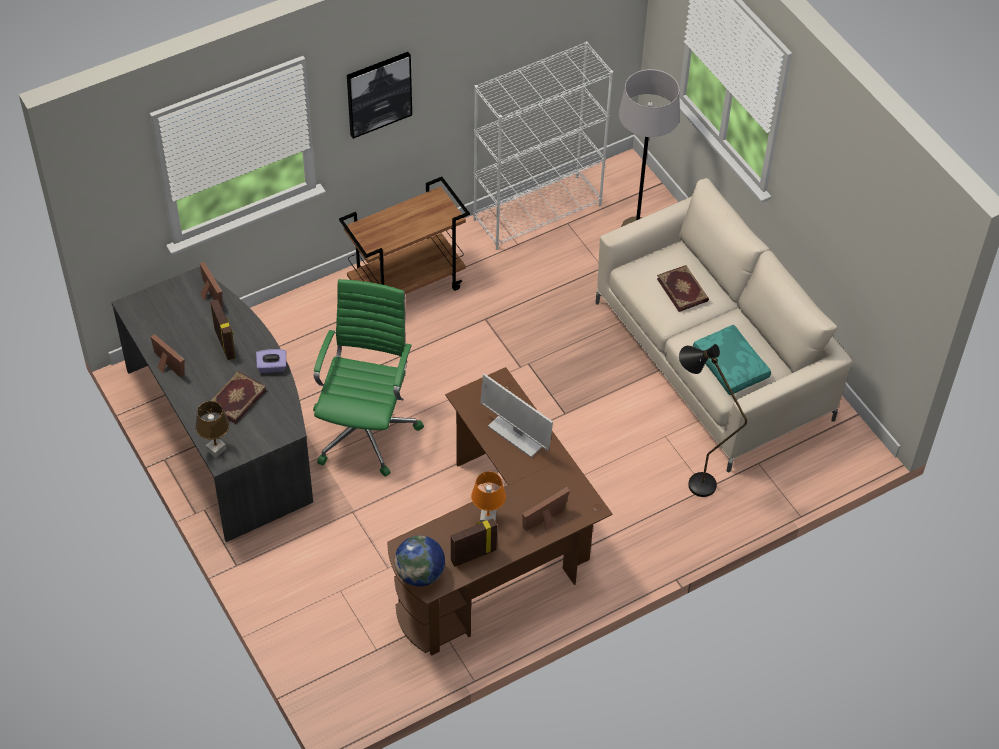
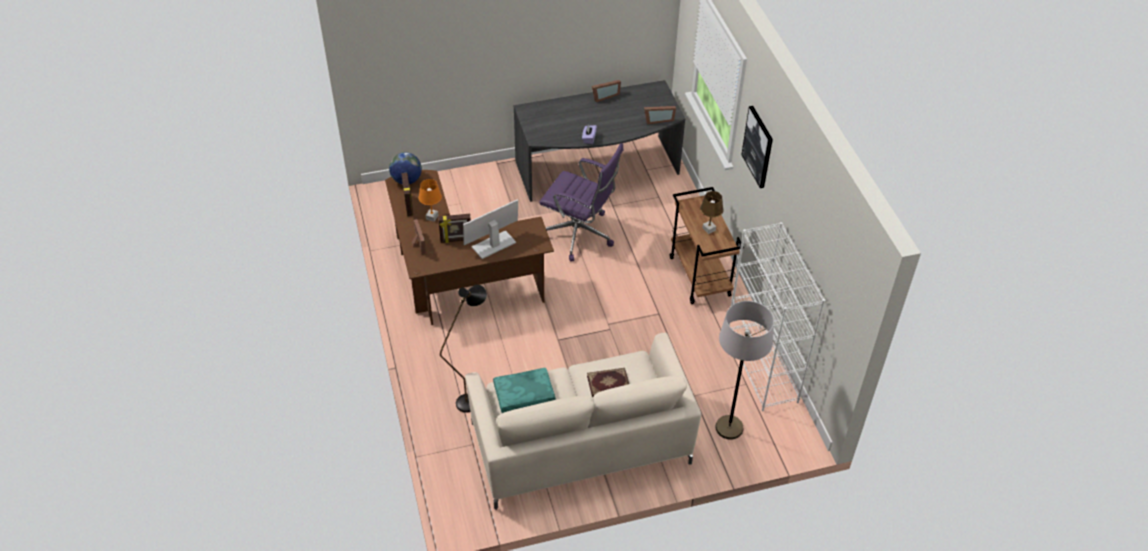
camera: 105 degrees right, 5 degrees down
(216, 450) = (532, 108): brown table lamp -> brown table lamp (708, 229)
(225, 343) = (615, 121): picture frame -> picture frame (456, 240)
(236, 398) = (569, 120): book -> none
(366, 429) = (579, 234): green office chair -> purple office chair

